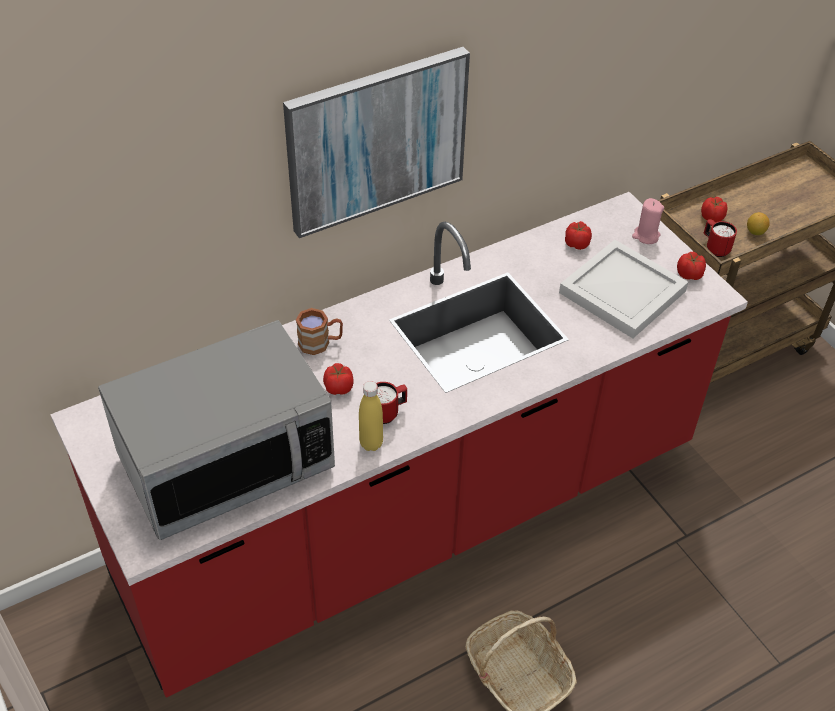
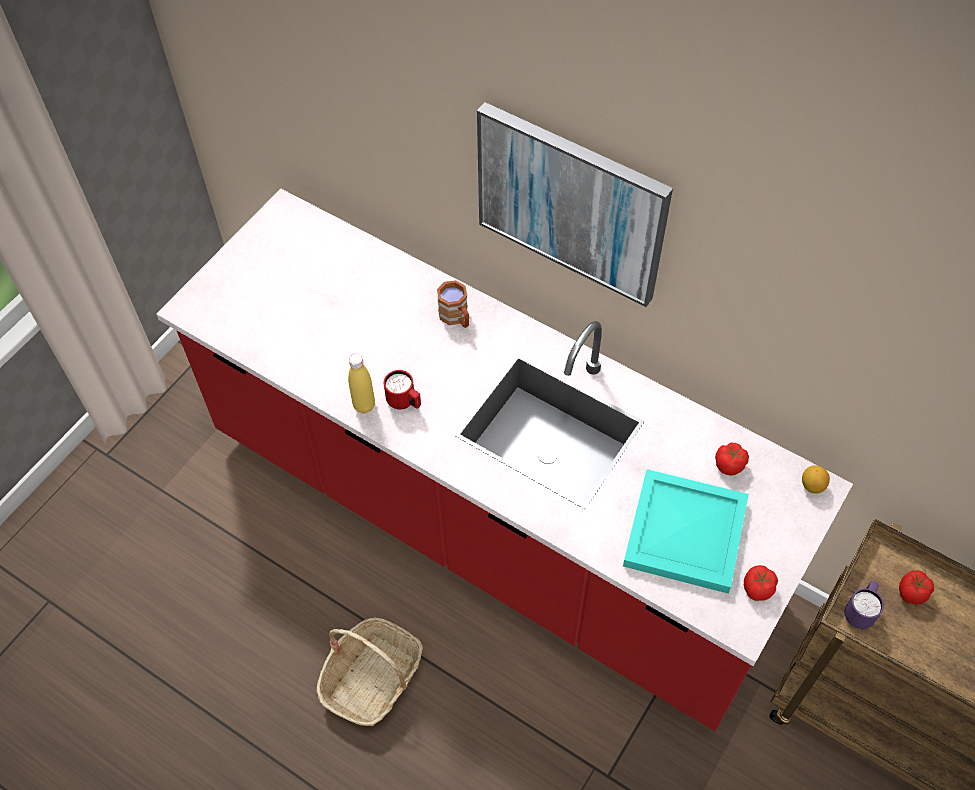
camera: 65 degrees right, 10 degrees up
(226, 461) = (292, 317): microwave -> none
(338, 387) = (413, 354): tomato -> none
(620, 292) = (684, 531): white tray -> turquoise tray
(646, 236) = (789, 525): pink candle -> none
(714, 248) = (860, 612): red mug -> purple mug
(755, 232) = (922, 647): lemon -> lemon (812, 486)

